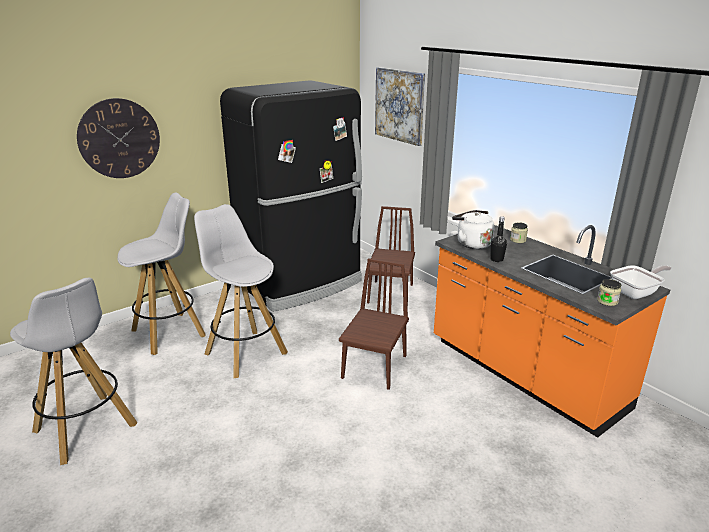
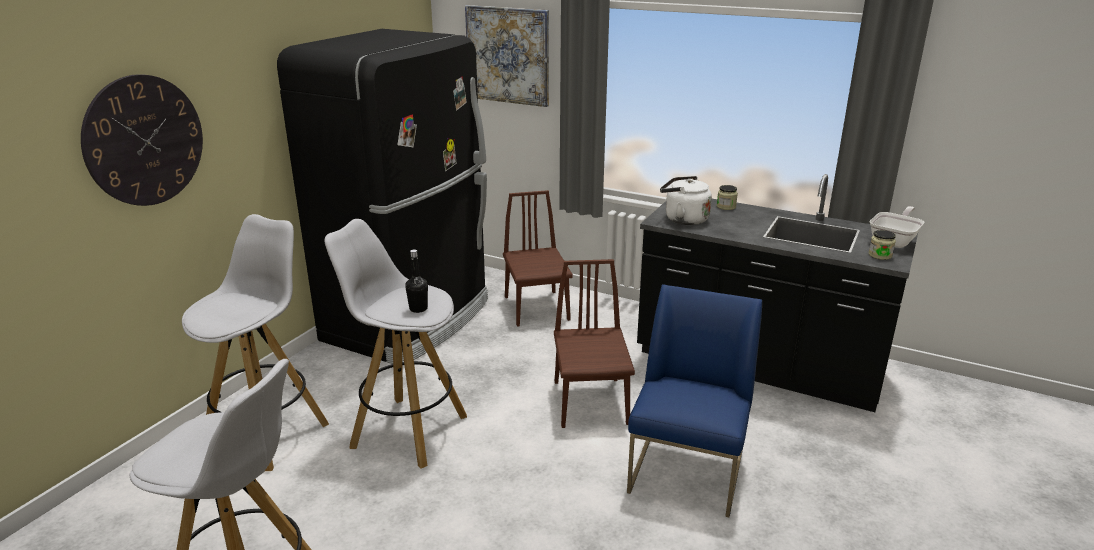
camera: 25 degrees left, 0 degrees up
(403, 434) = (688, 471): none -> blue chair
(496, 259) = (729, 232): black bottle -> black bottle (418, 309)
(524, 375) = (757, 366): orange counter -> black counter

